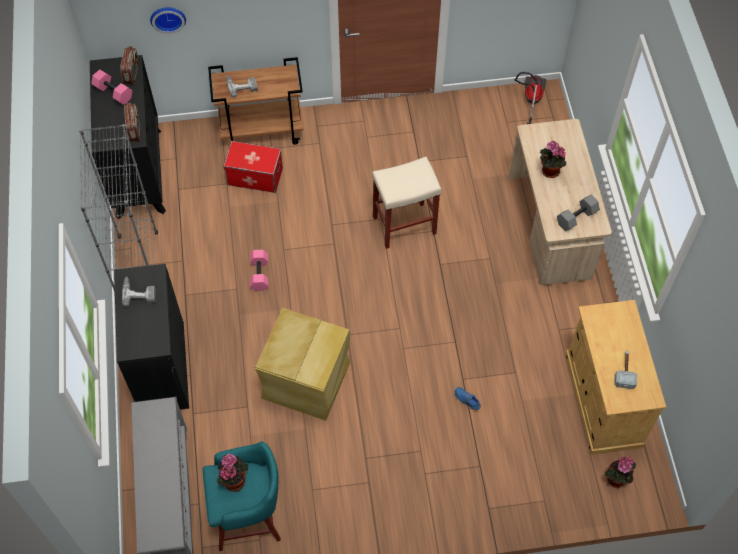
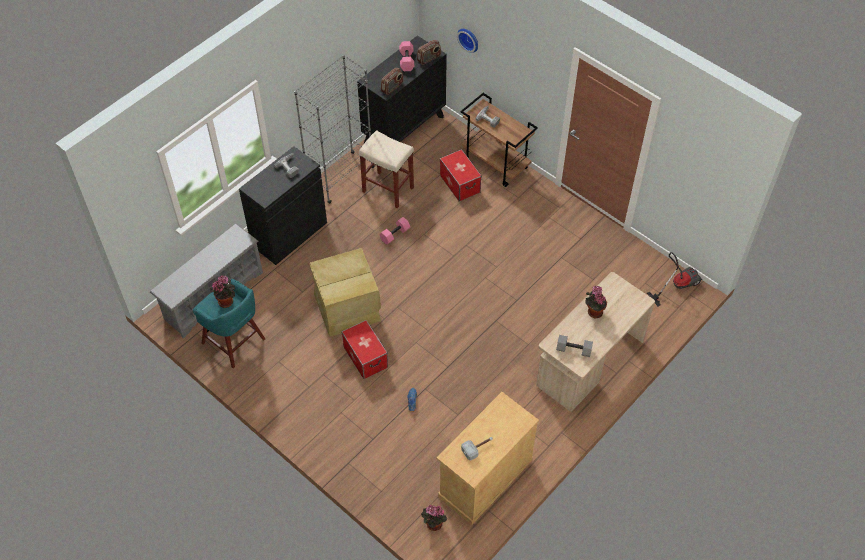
camera: 50 degrees right, 5 degrees down
(380, 405) = (365, 357): none -> storage box
(405, 224) = (505, 282): beige stool -> beige stool (388, 189)

